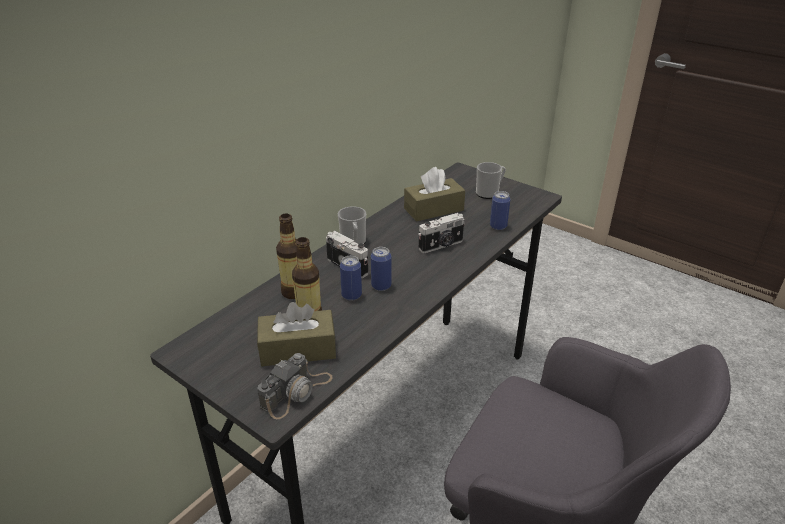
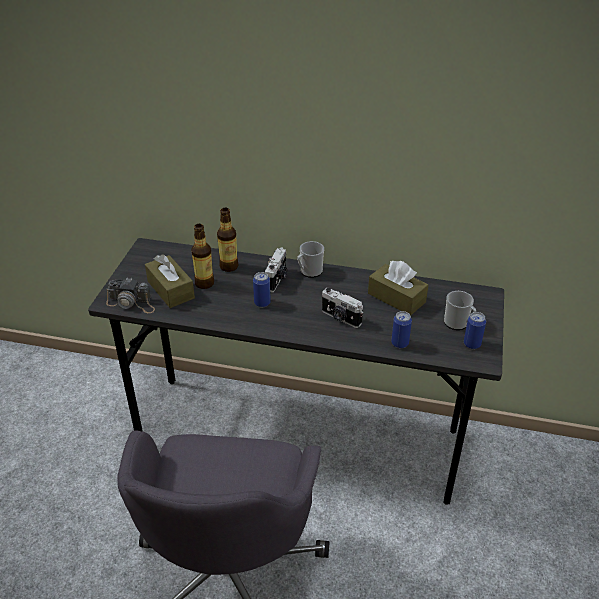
camera: 65 degrees right, 5 degrees up
(351, 295) = (241, 293): can -> can (472, 344)

